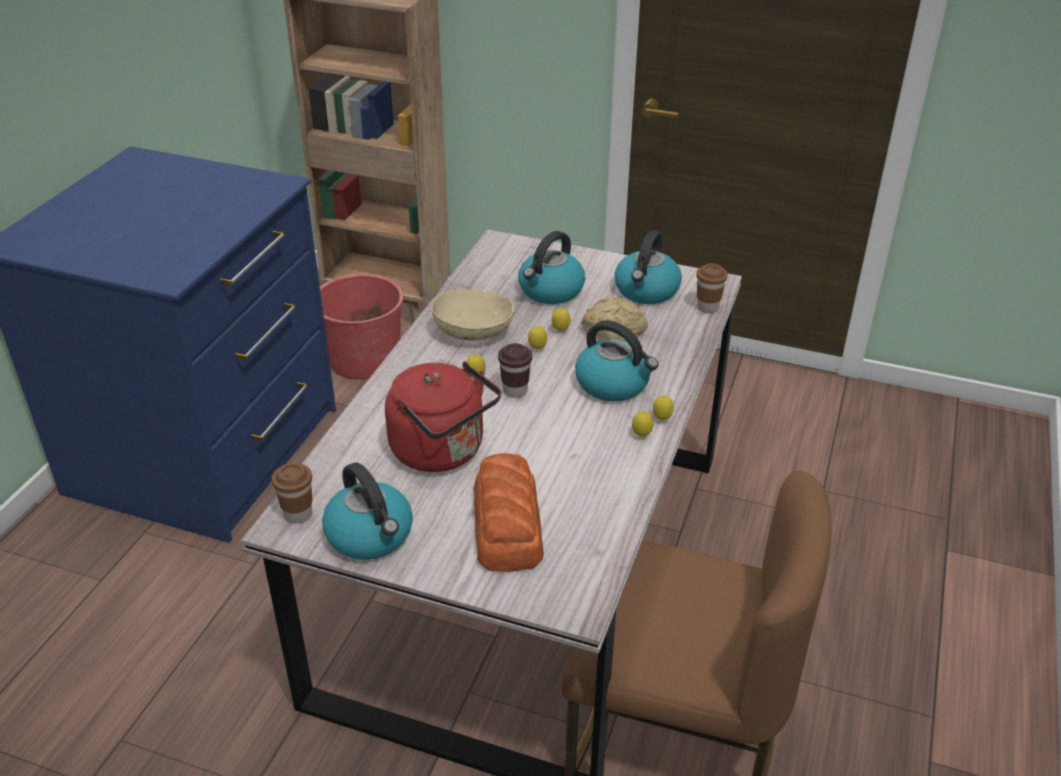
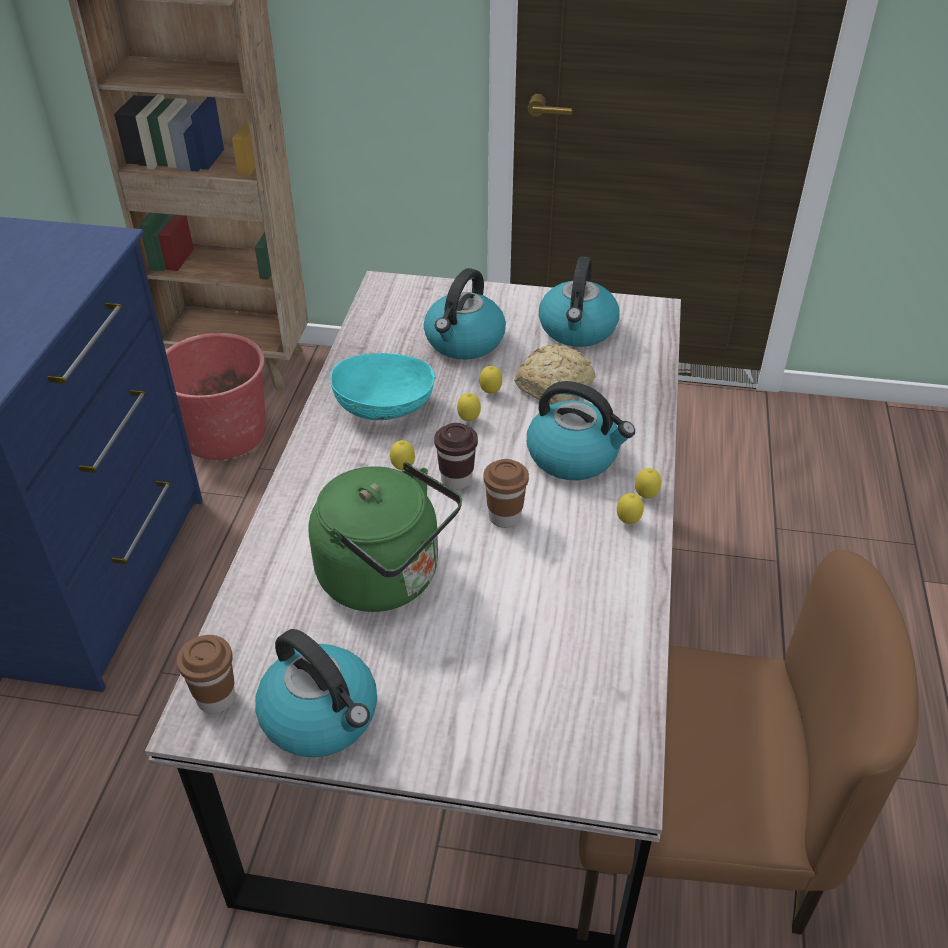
camera: 10 degrees left, 5 degrees up
(442, 451) = (386, 578): red kettle -> green kettle
(473, 332) = (384, 407): beige bowl -> turquoise bowl
(506, 525) = (496, 673): bread -> none
(707, 307) = (654, 343): brown cup -> brown cup (504, 517)

